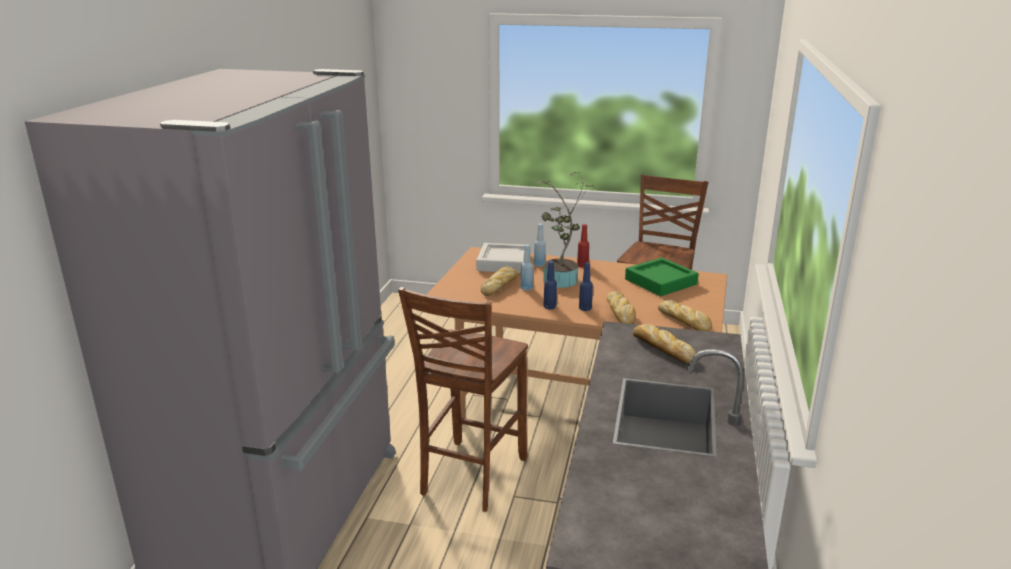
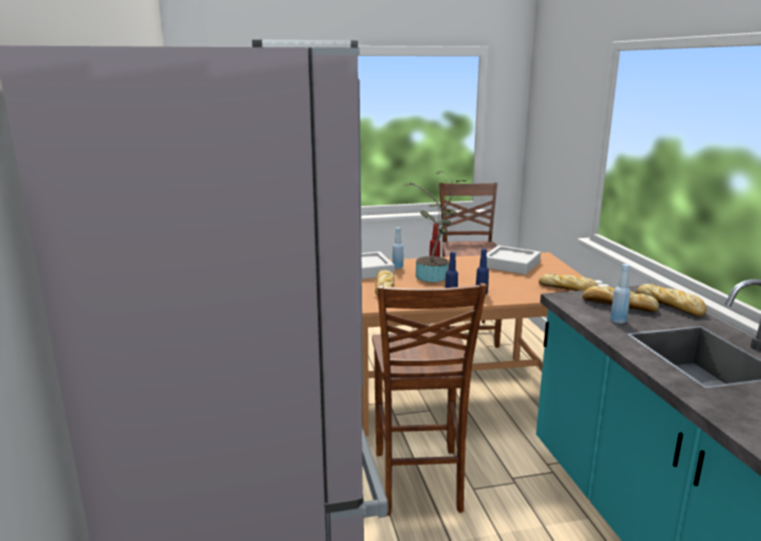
camera: 25 degrees left, 5 degrees down
(526, 288) = (411, 287): blue bottle -> blue bottle (618, 321)
(621, 313) = (514, 292): bread -> bread (670, 305)
(660, 282) = (511, 264): green tray -> grey tray

